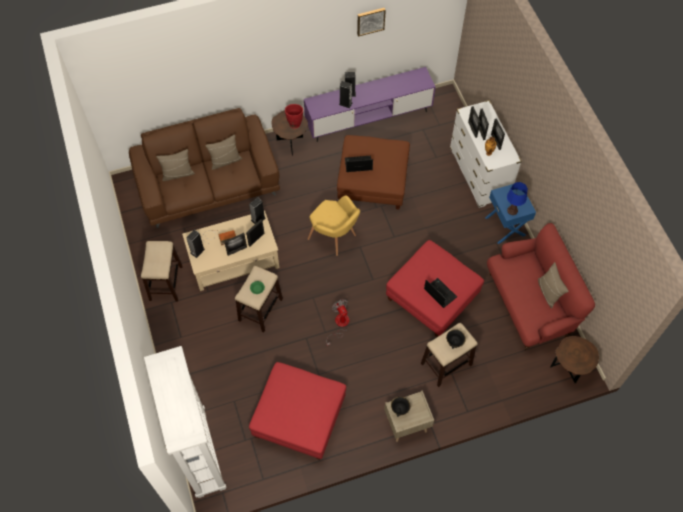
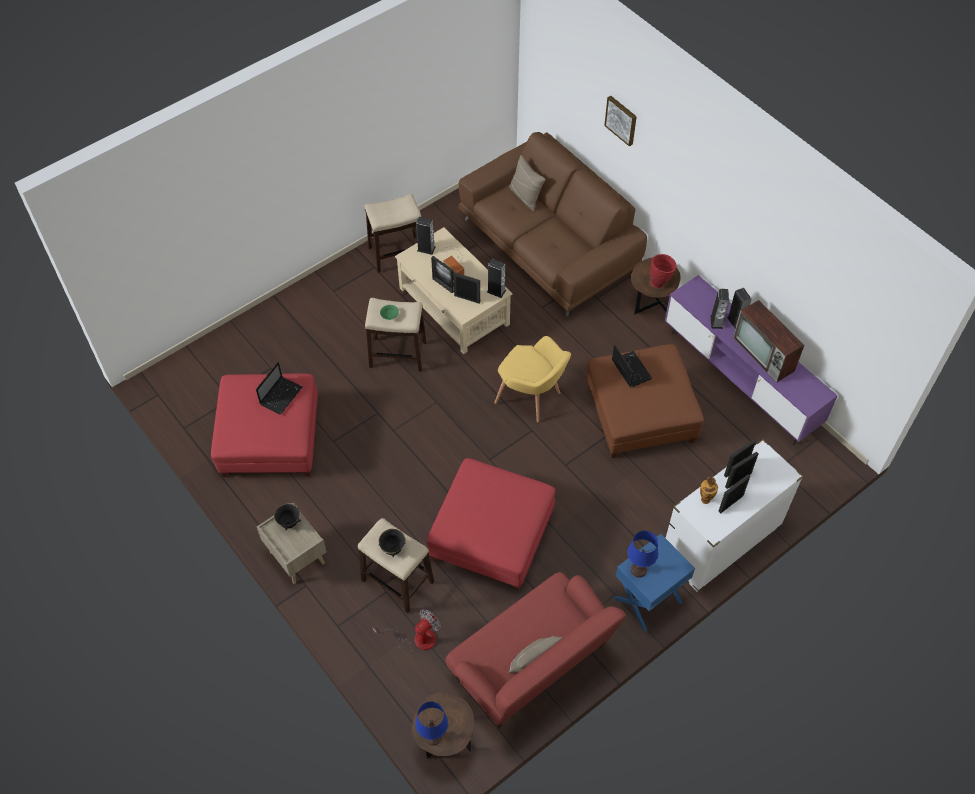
camera: 70 degrees right, 5 degrees down
(200, 453) = (198, 358): white bookcase -> none
(225, 161) = (566, 234): beige pillow -> none
(335, 238) = (532, 399): yellow armchair -> yellow armchair turned 75 degrees counterclockwise
(339, 325) = (409, 442): fan -> fan (416, 639)
(370, 20) = (798, 254): picture -> picture (621, 120)
(381, 89) = (764, 355): none -> television
(439, 293) = (473, 520): laptop -> laptop (281, 395)
(584, 363) = (433, 736): none -> blue table lamp

